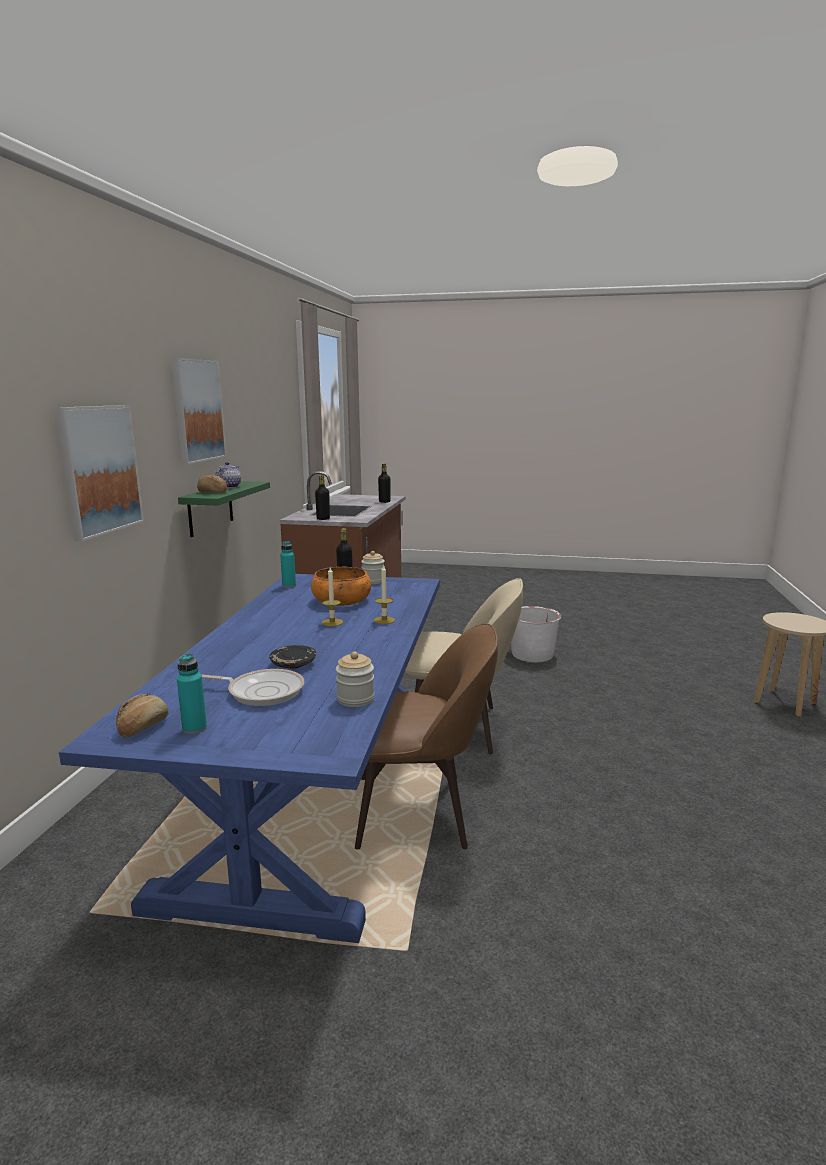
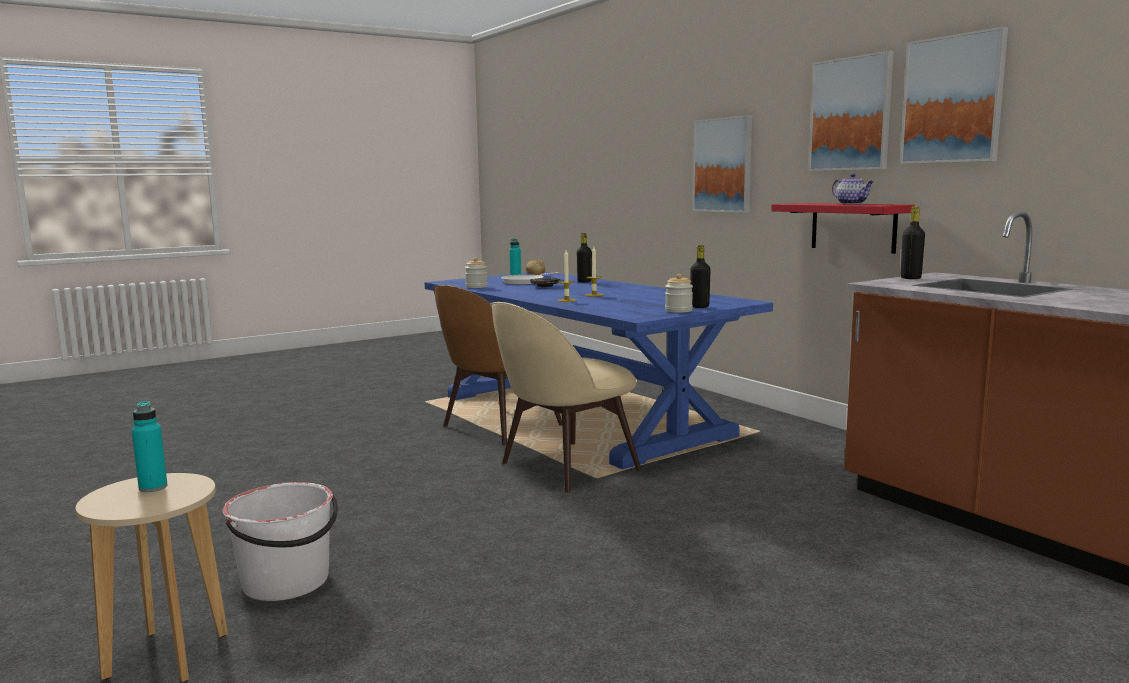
camera: 135 degrees right, 5 degrees down
(210, 508) = (853, 227): green shelf -> red shelf
(212, 492) = (813, 203): bread -> none
(240, 404) = (953, 99): none -> picture
(289, 585) = (720, 298): turquoise bottle -> turquoise bottle (153, 487)
(341, 600) = (640, 300): orange bowl -> none
(384, 502) = (1080, 304): black bottle -> black bottle (584, 282)
(532, 654) = (658, 581): white bucket -> white bucket (287, 582)

